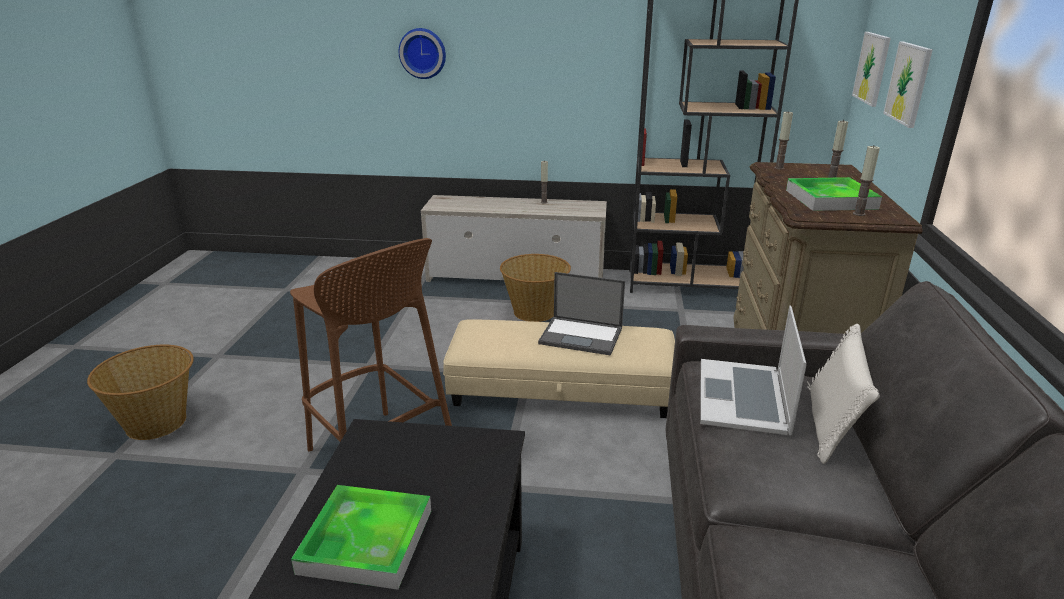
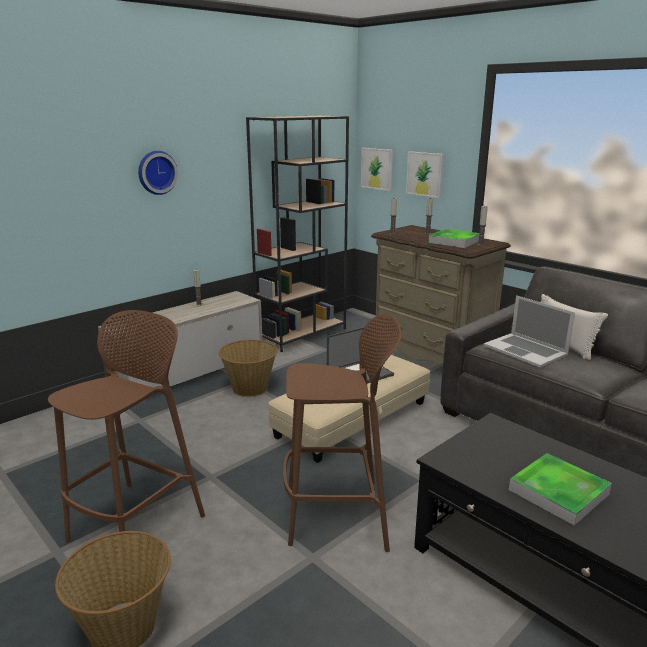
camera: 50 degrees left, 5 degrees down
(274, 367) = (135, 524): none -> brown stool
(423, 53) = (75, 194): wall clock -> wall clock (156, 172)

